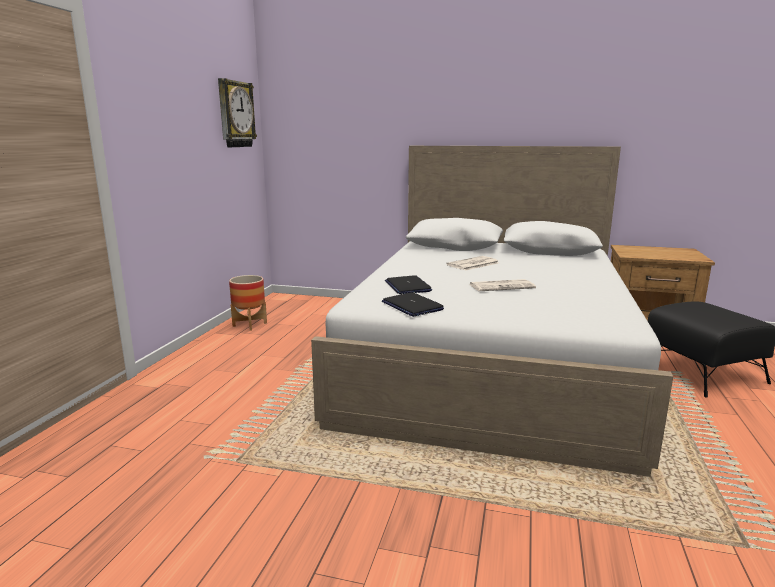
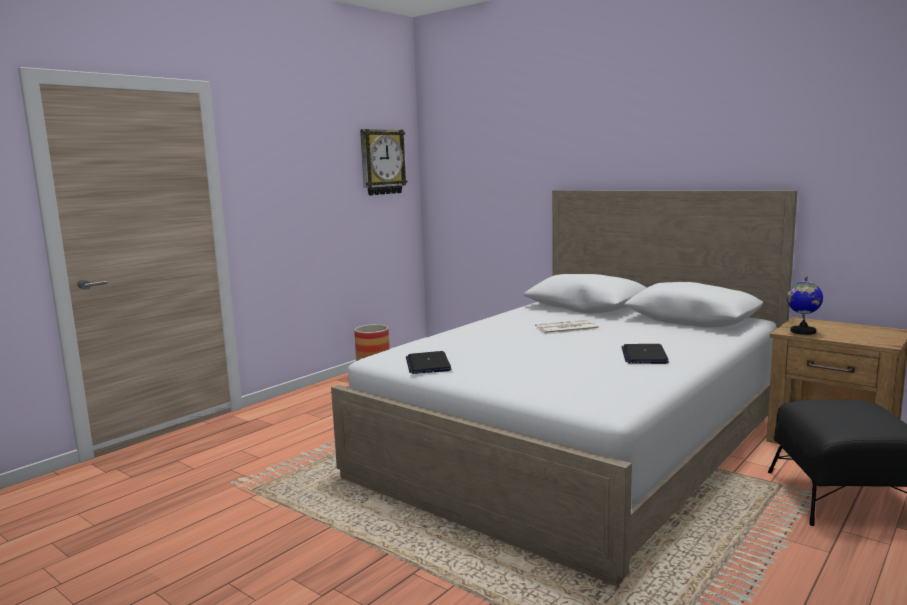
camera: 25 degrees right, 5 degrees down
(407, 286) = (457, 345): laptop -> laptop (644, 355)
(502, 286) = (553, 354): newspaper -> none
(637, 254) = (802, 331): none -> globe

